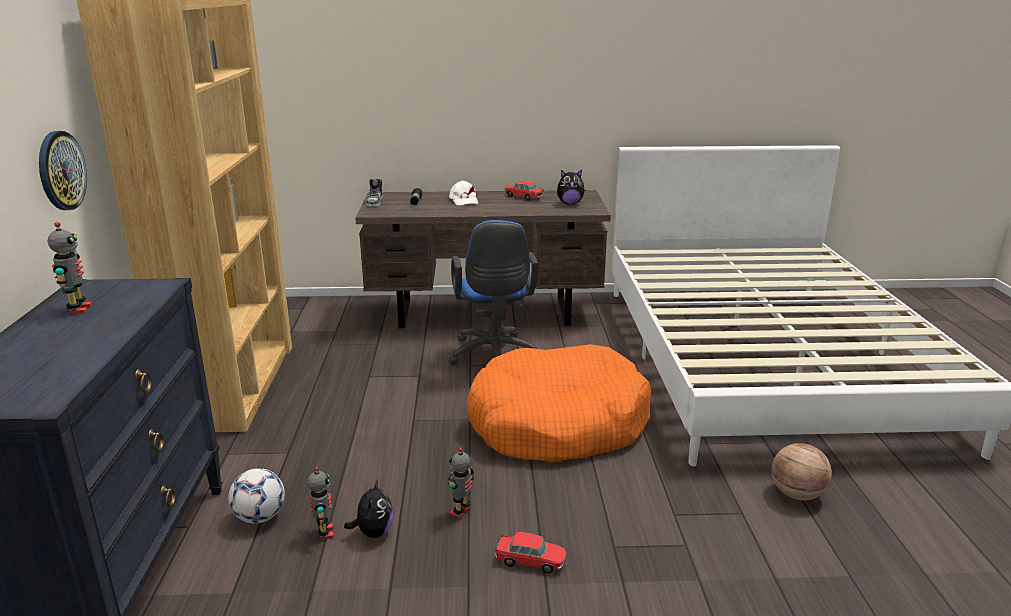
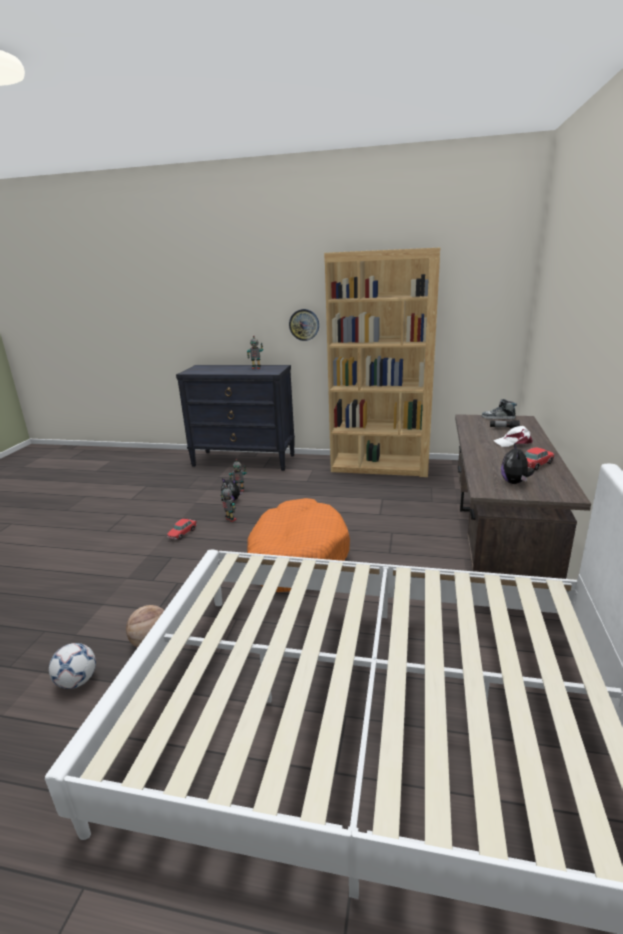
camera: 105 degrees right, 0 degrees up
(260, 517) = (259, 478): football -> football (77, 681)
(493, 357) = (404, 543): blue office chair -> none

